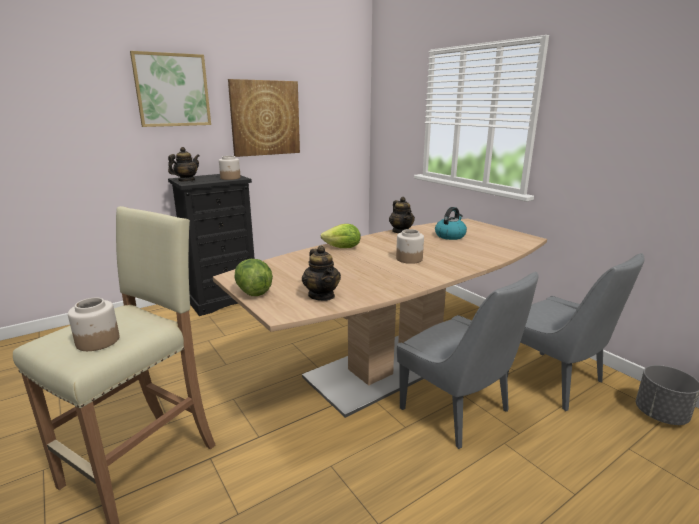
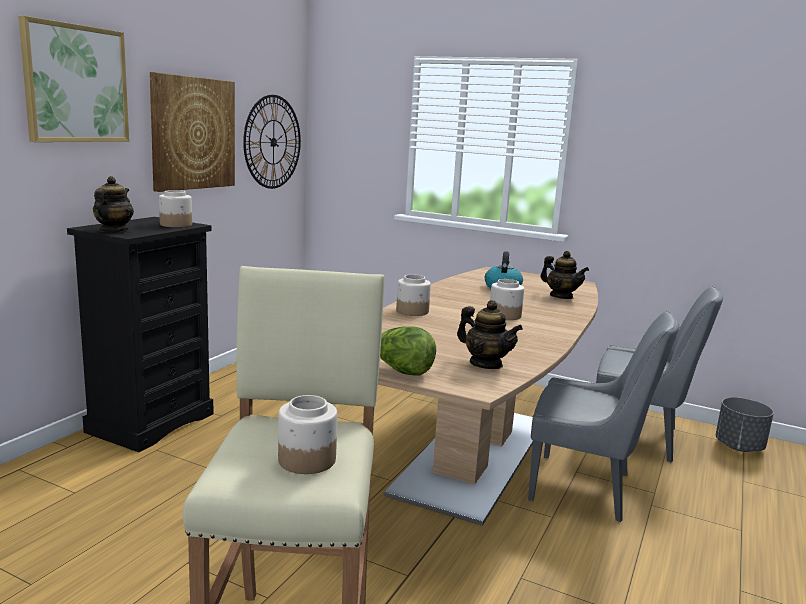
camera: 30 degrees left, 5 degrees down
(336, 122) = (273, 142): none -> wall clock
(343, 248) = (412, 311): lettuce -> jar
(401, 232) = (444, 287): teapot -> teapot (561, 296)

